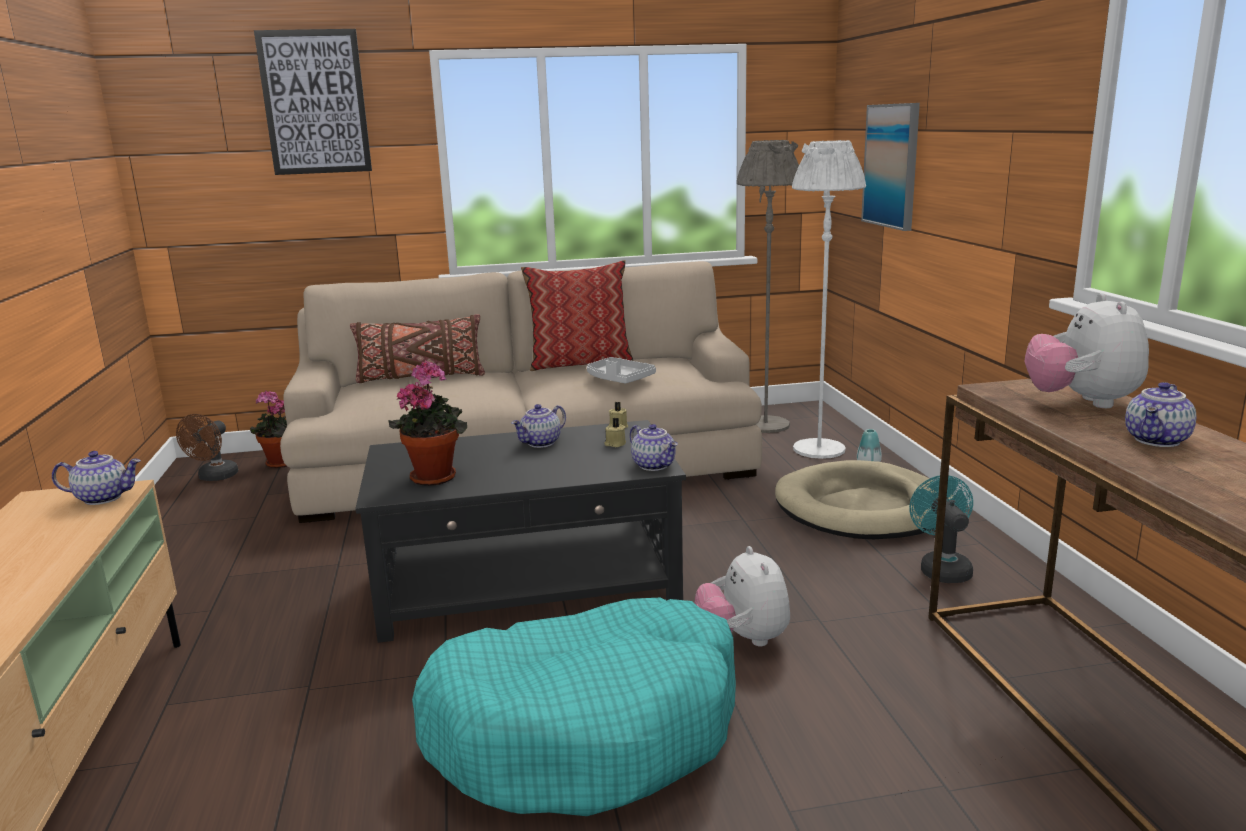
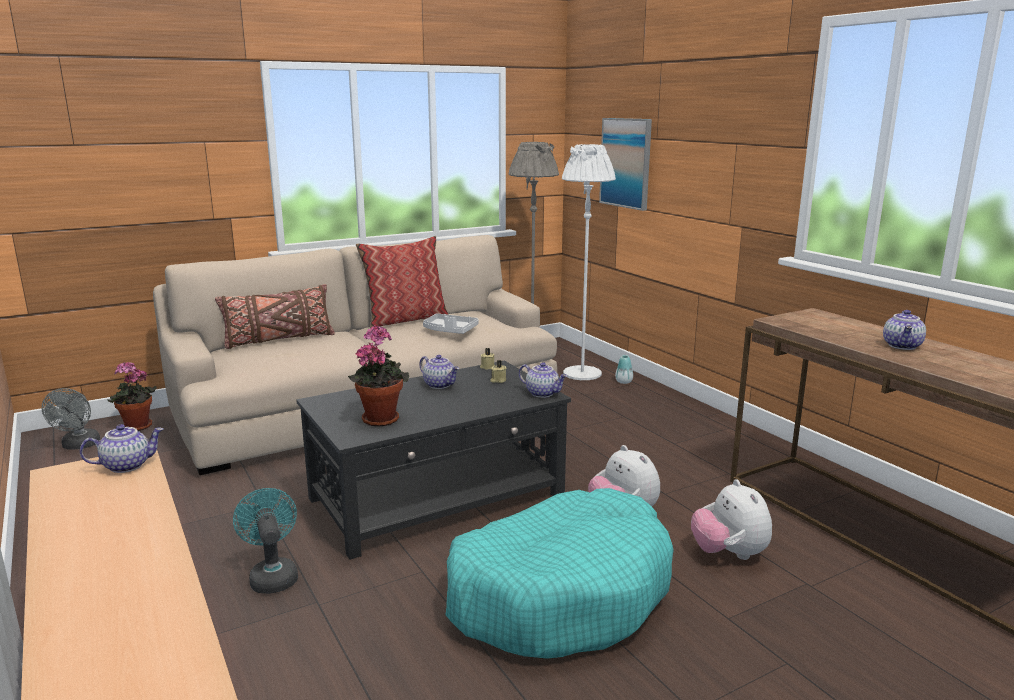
camera: 20 degrees left, 0 degrees up
(214, 477) = (79, 446): brown fan -> grey fan
(315, 102) = (158, 102): picture -> none
(541, 443) = (440, 385): teapot -> teapot turned 75 degrees counterclockwise
(864, 509) = (641, 413): beige dog bed -> none
(942, 568) = (717, 447): turquoise fan -> turquoise fan (272, 576)
(1081, 402) = (837, 325): plush toy -> plush toy (729, 554)

